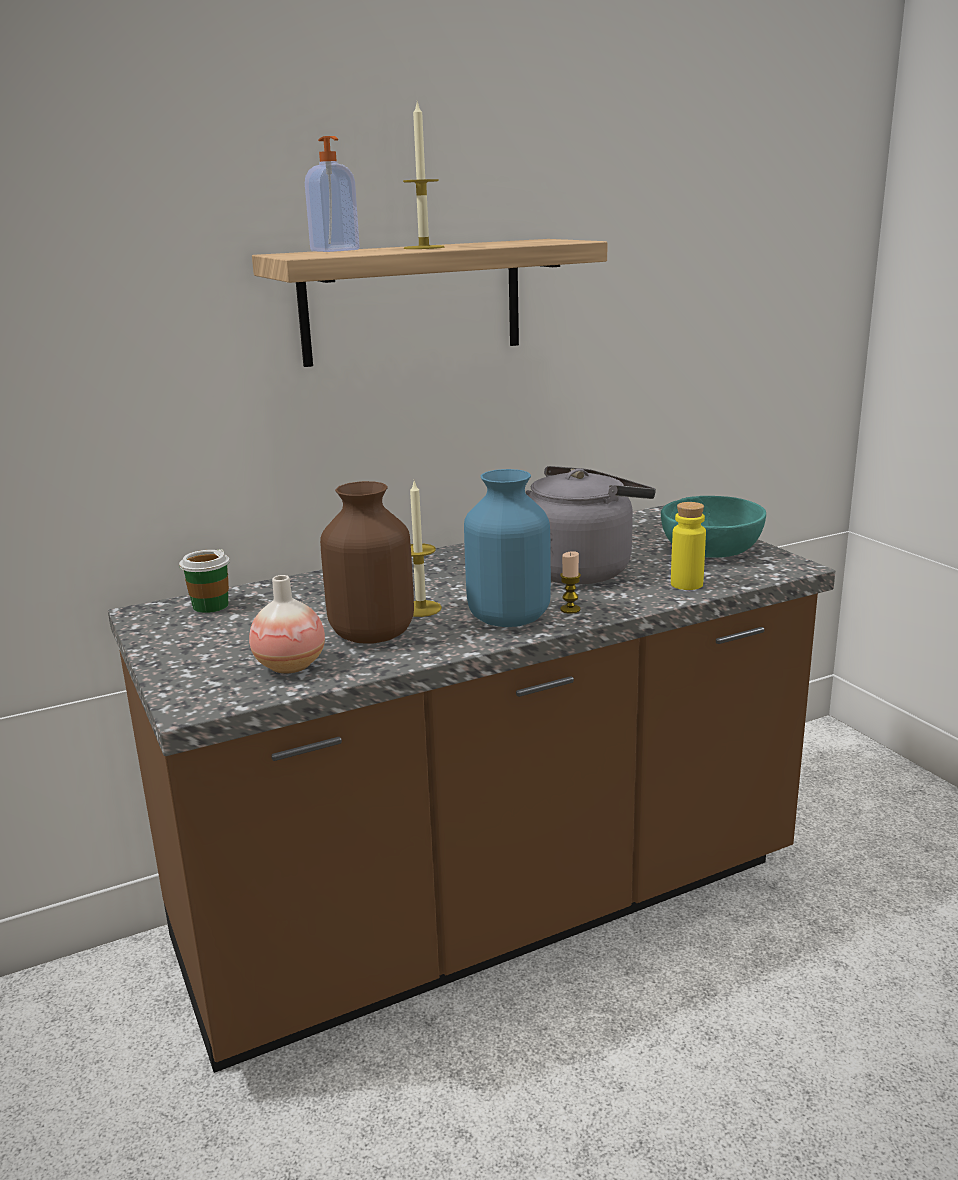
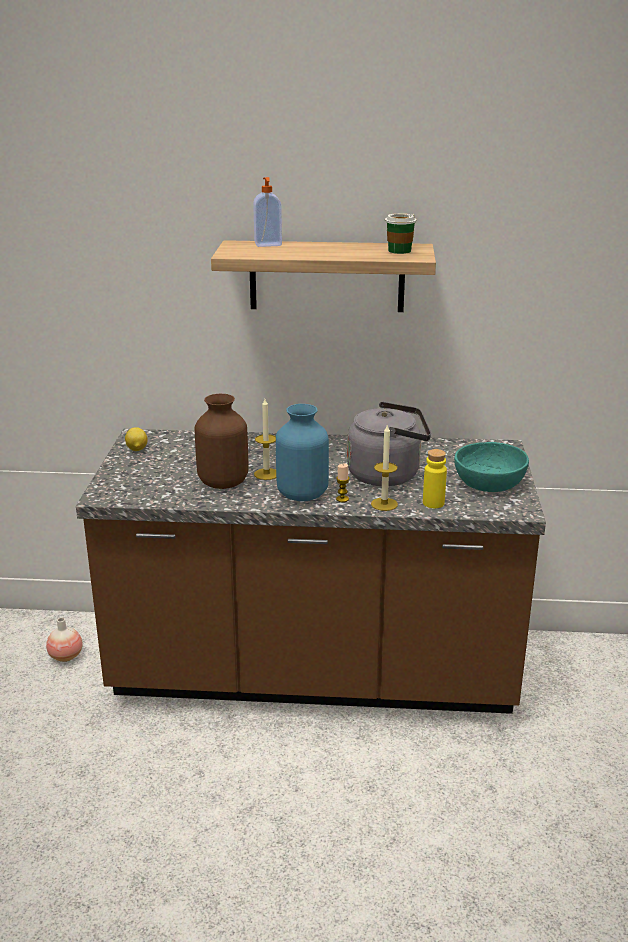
camera: 30 degrees right, 5 degrees up
(170, 629) = (136, 449): none -> lemon
(210, 606) = (169, 440): cup -> cup (399, 251)
(290, 666) = (164, 489): vase -> vase (66, 656)
(424, 248) = (314, 251): candle -> candle (384, 504)

